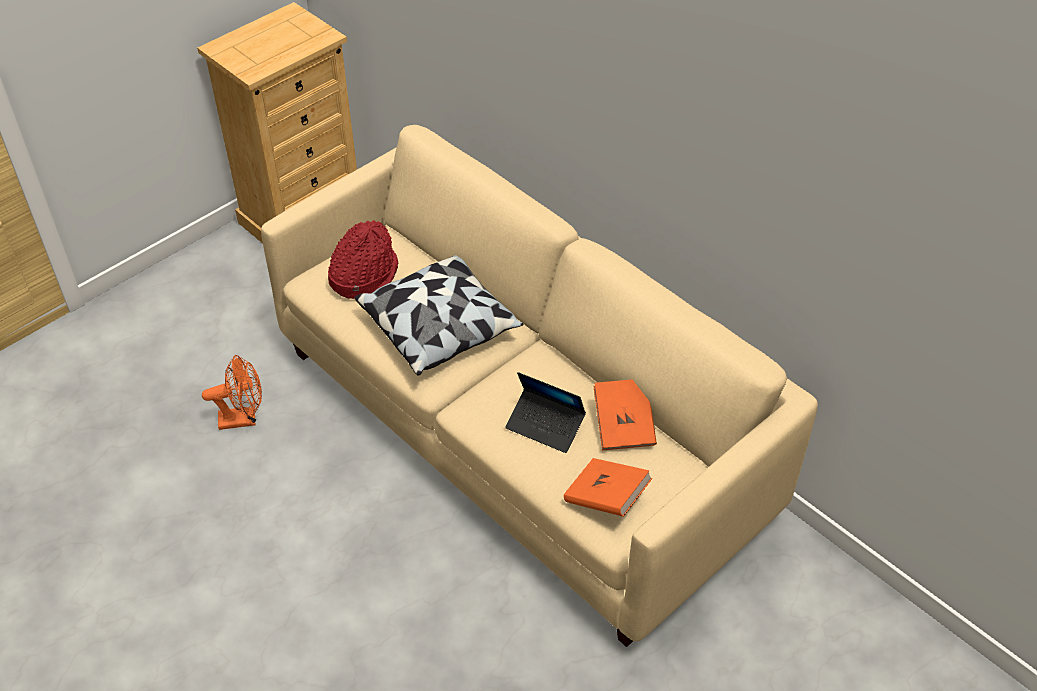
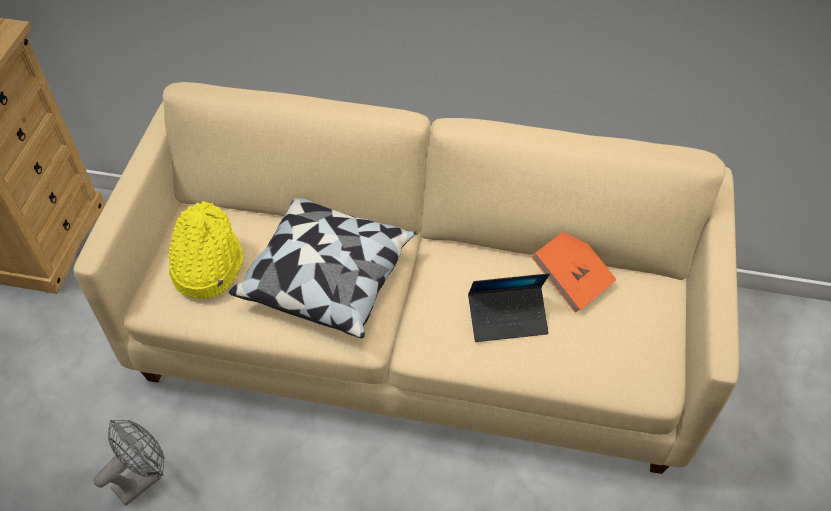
camera: 35 degrees left, 5 degrees up
(244, 418) = (143, 478): orange fan -> grey fan
(363, 275) = (206, 265): red hat -> yellow hat
(606, 498) = (618, 356): orange book -> none

